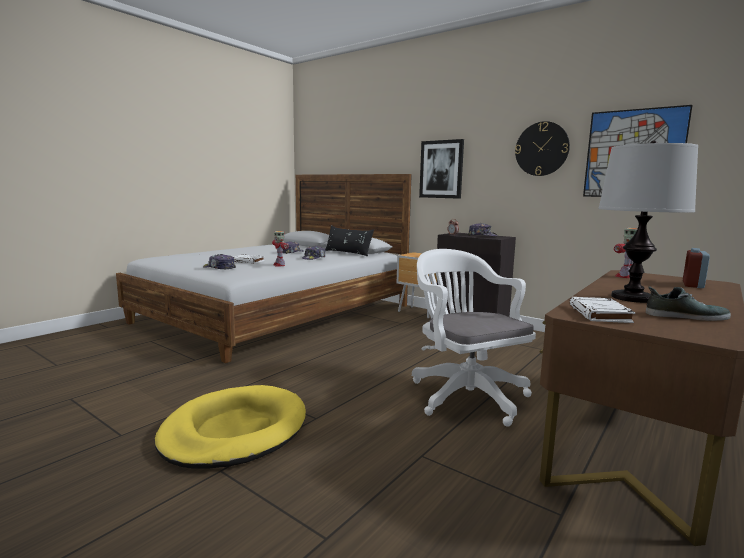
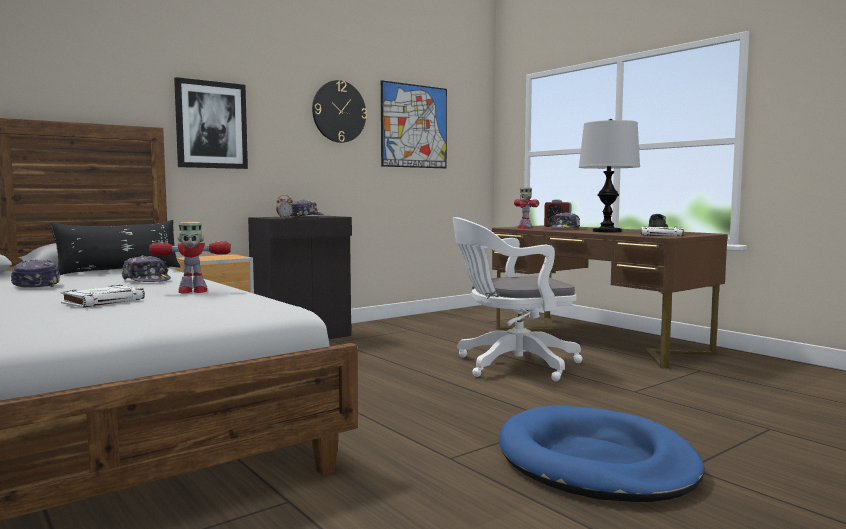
camera: 75 degrees left, 5 degrees down
(219, 268) = (172, 311): cap -> cap (565, 228)
(234, 431) = (595, 462): yellow dog bed -> blue dog bed

